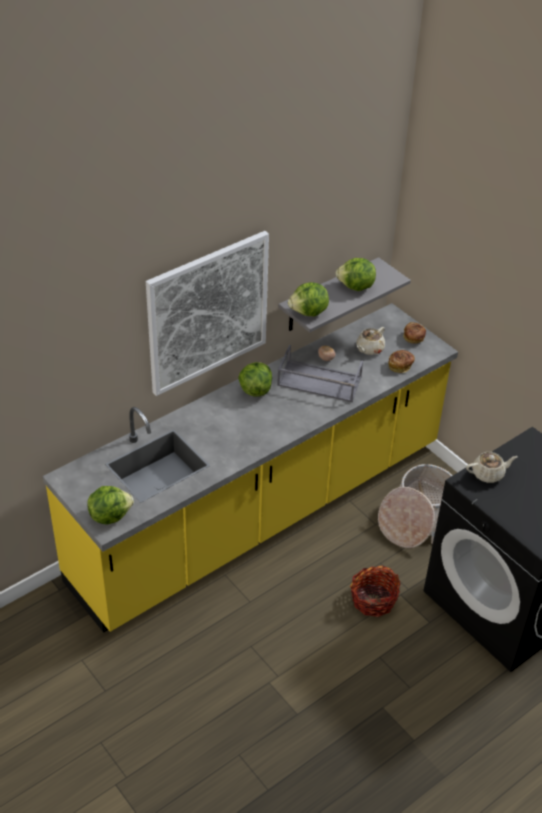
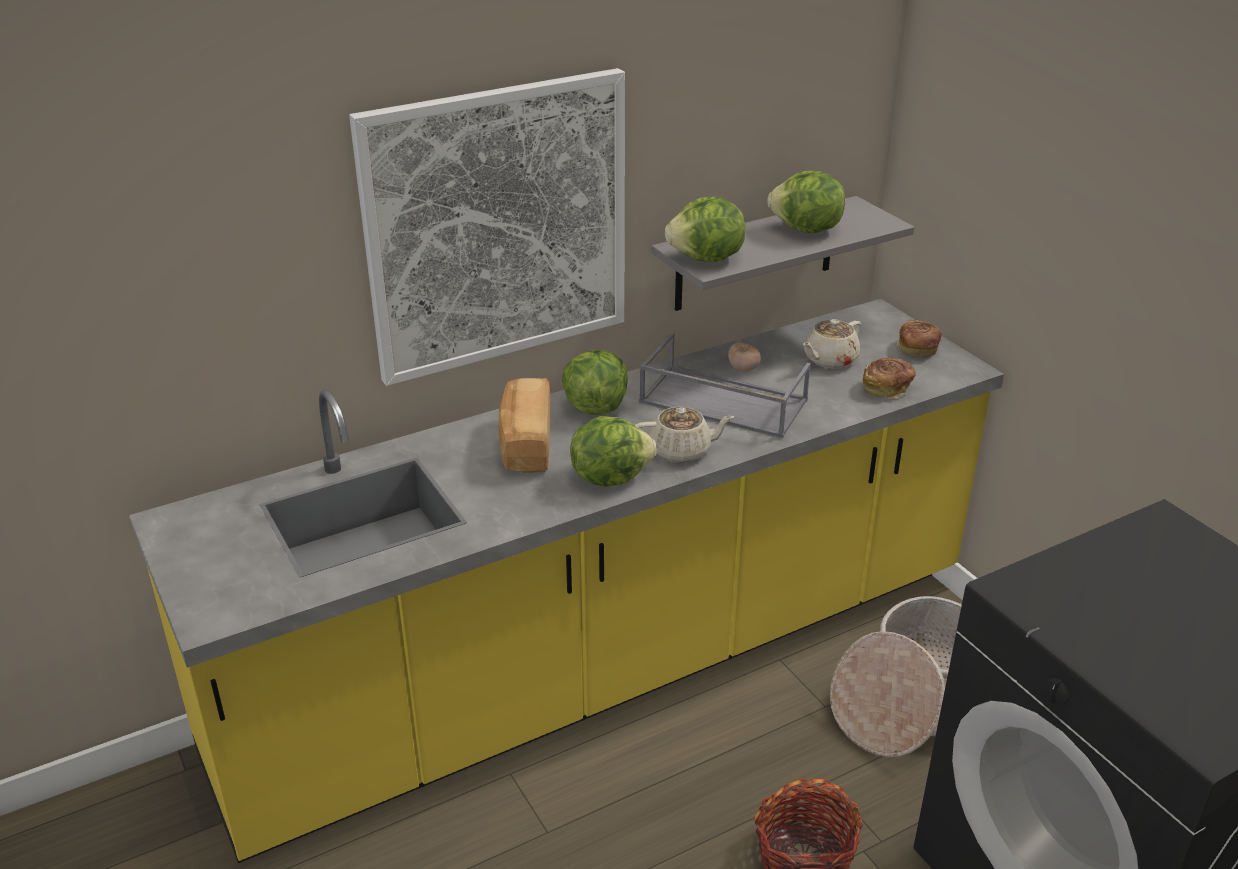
camera: 10 degrees right, 10 degrees down
(110, 515) = (226, 595): lettuce -> lettuce (610, 477)
(225, 417) = (525, 445): none -> bread
(488, 474) = (1066, 579): beige teapot -> beige teapot (681, 450)

